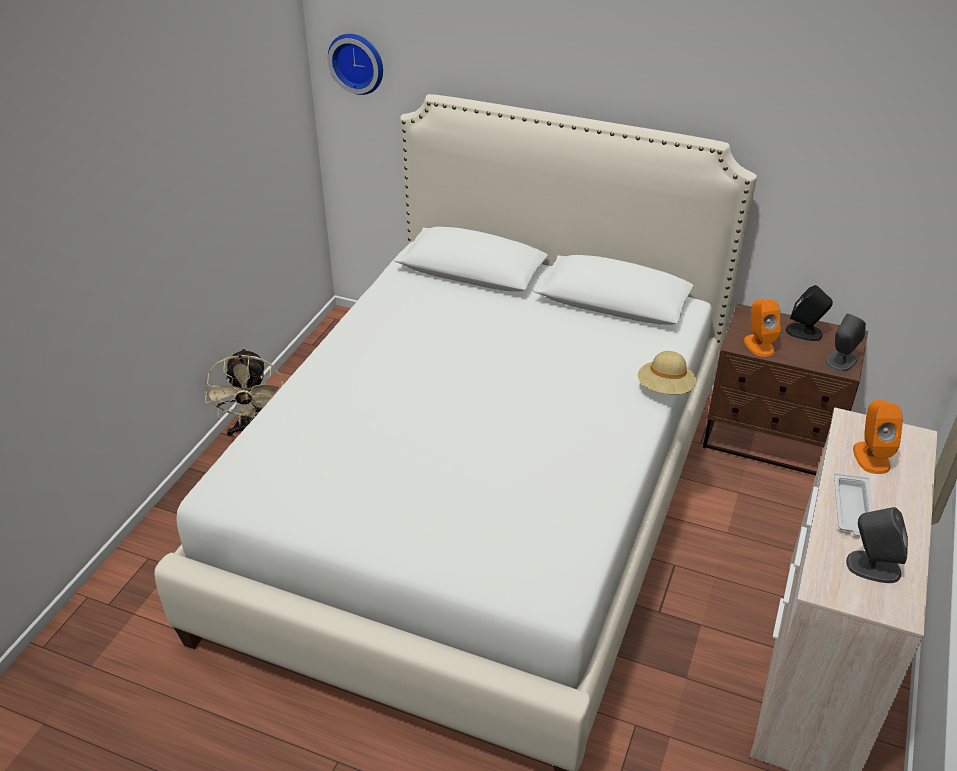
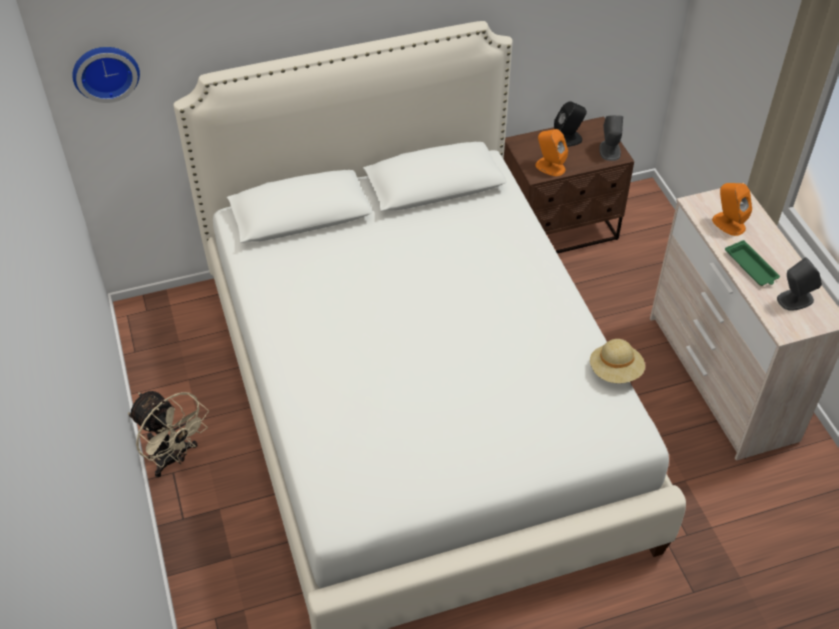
camera: 40 degrees left, 10 degrees up
(665, 389) = (542, 241): beige hat -> beige hat (615, 371)
(852, 509) = (751, 267): white tray -> green tray

